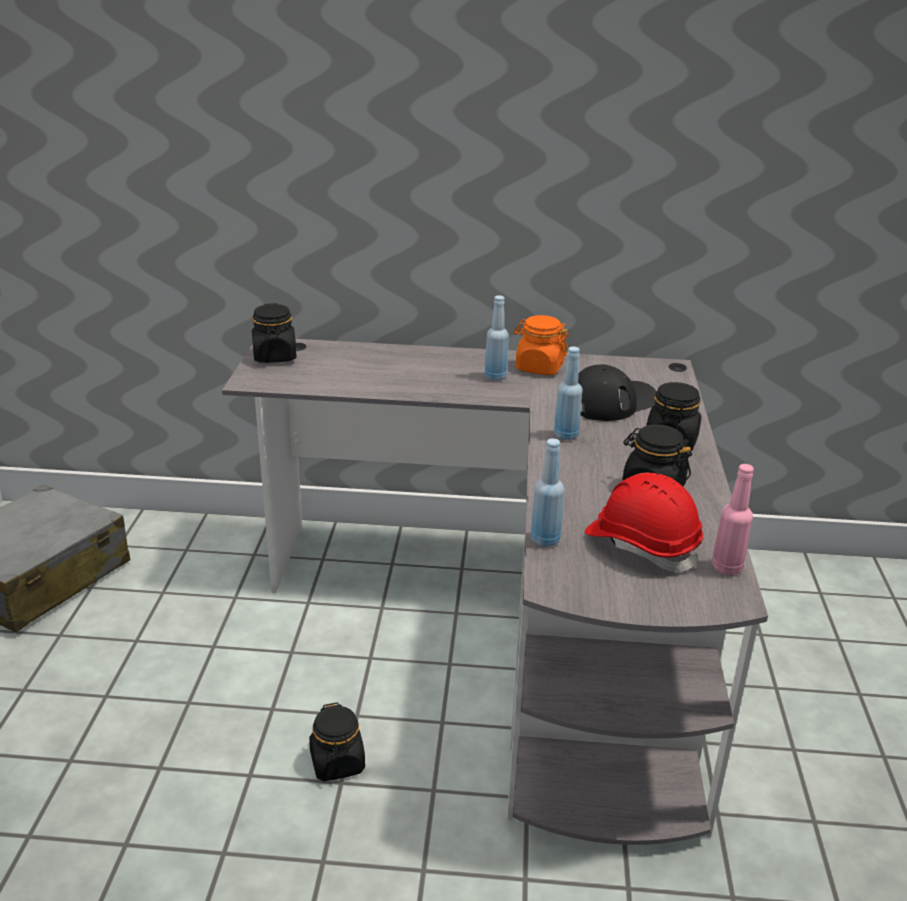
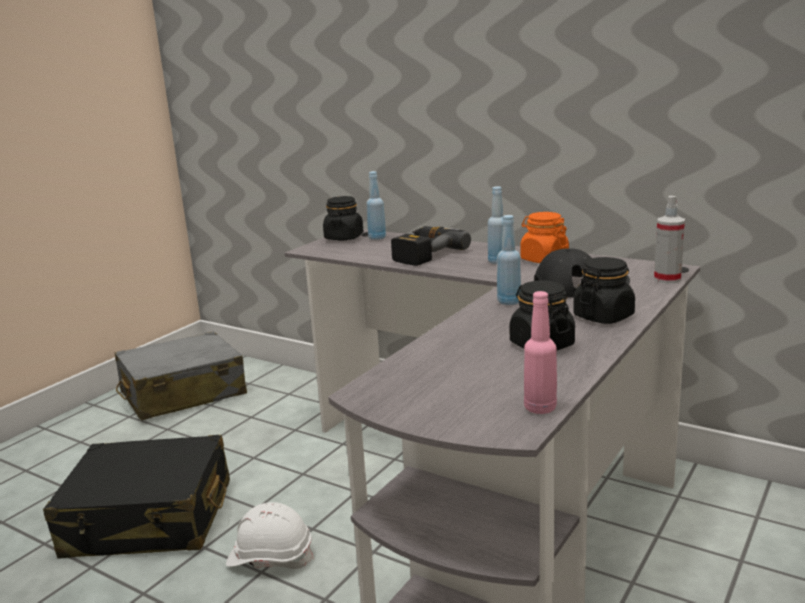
camera: 30 degrees right, 10 degrees down
(148, 762) = (149, 519): none -> black suitcase
(337, 763) = (270, 557): black jar -> white hard hat
(399, 373) = (422, 253): none -> power drill
(545, 540) = (397, 363): blue bottle -> blue bottle (377, 238)
(642, 545) = (479, 379): red hard hat -> none
(679, 382) = (667, 279): none -> spray bottle

